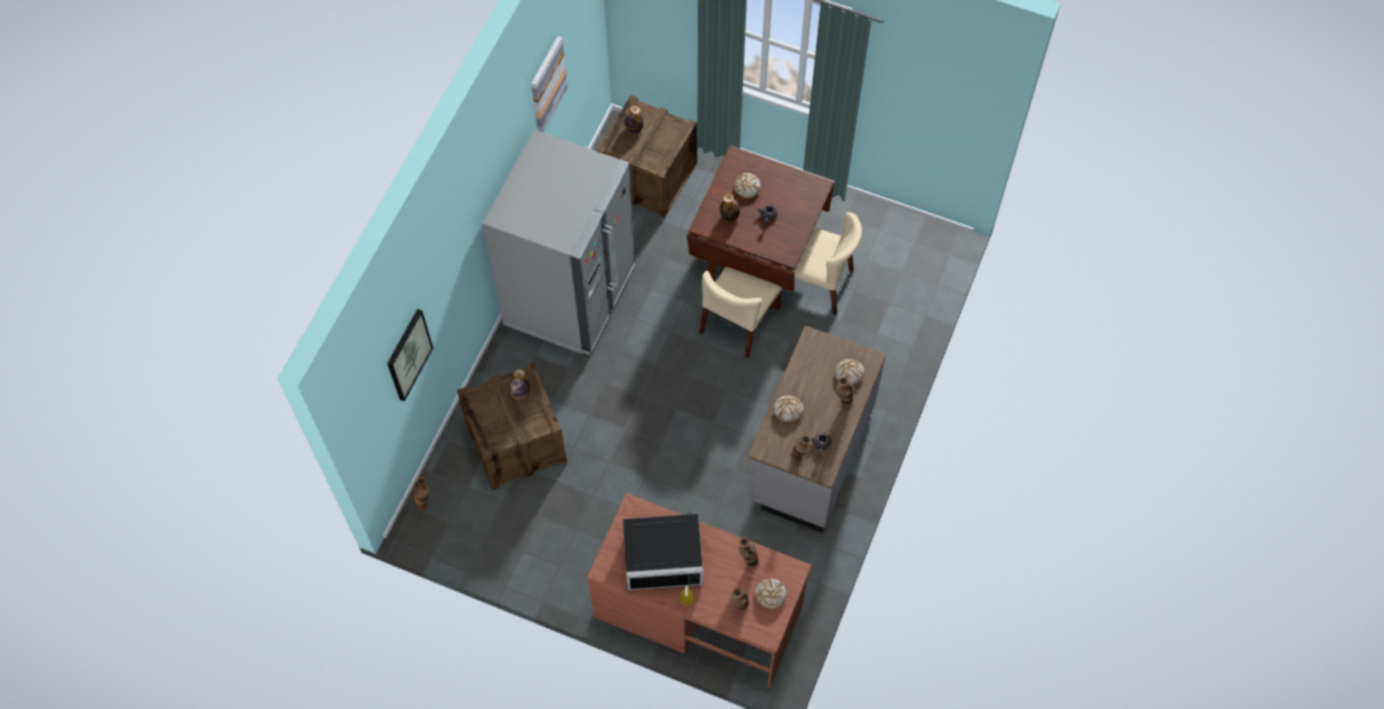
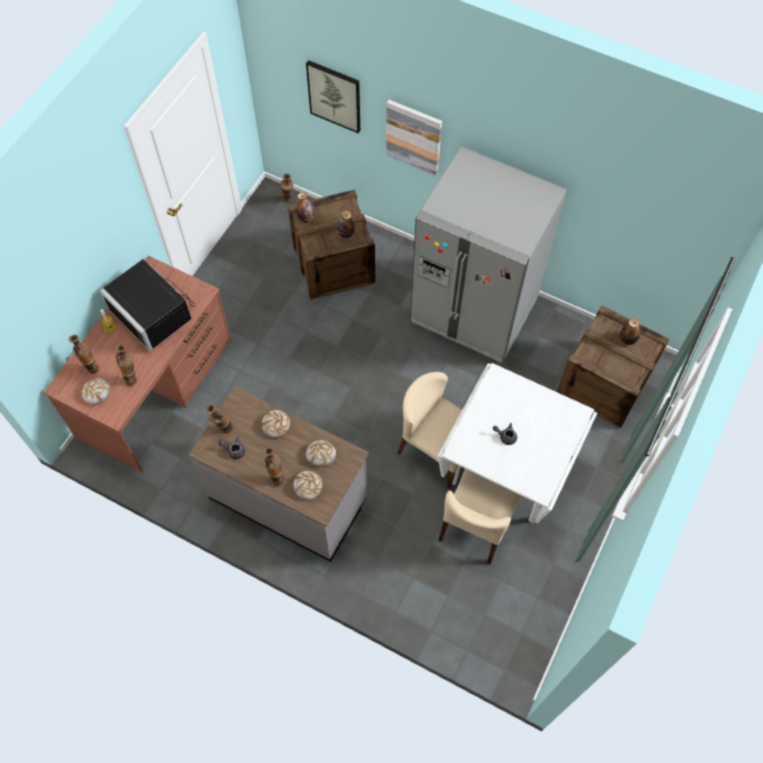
camera: 95 degrees right, 0 degrees up
(547, 84) = (612, 192): picture -> picture (414, 137)
(663, 554) = (155, 312): black microwave -> black microwave turned 45 degrees counterclockwise
(729, 216) = (507, 401): bottle -> bottle (306, 218)
(747, 187) = (542, 420): bread -> bread (321, 455)
(758, 260) = (505, 474): brown dining table -> white dining table

